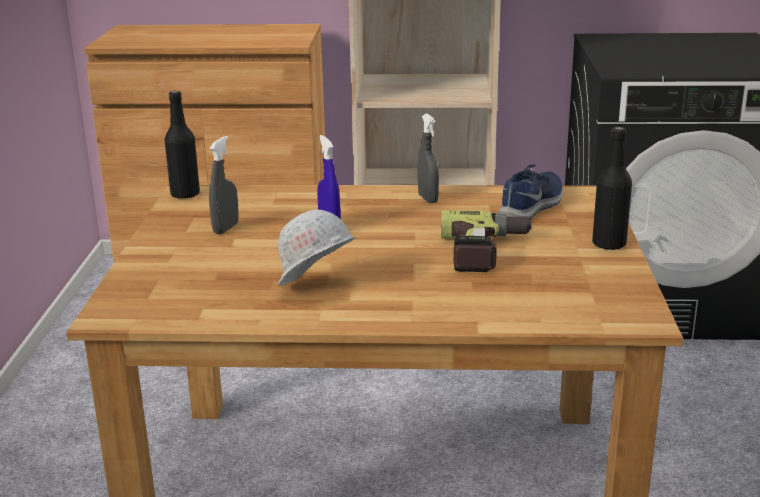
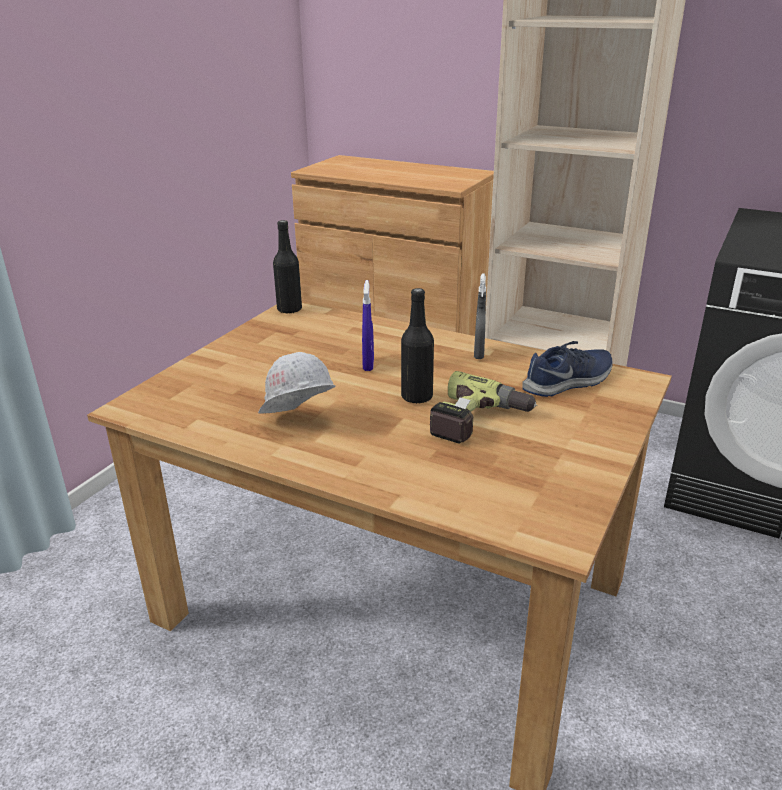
camera: 25 degrees right, 5 degrees up
(226, 228) = (288, 347): grey spray bottle -> none
(609, 244) = (607, 442): black bottle -> black bottle (417, 397)

